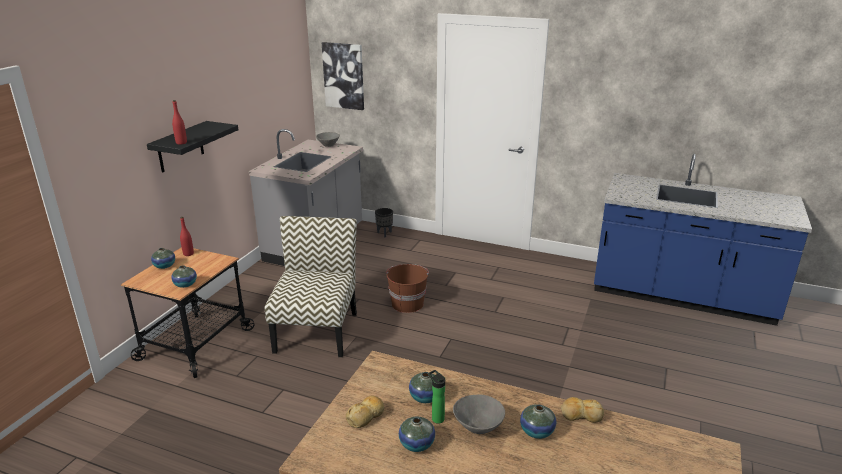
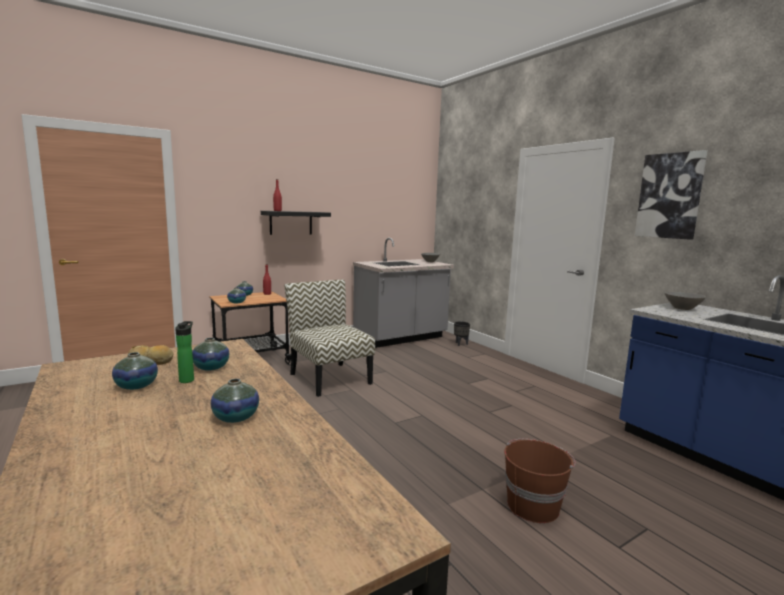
camera: 35 degrees right, 15 degrees down
(316, 331) = (329, 378): chair -> chair turned 75 degrees counterclockwise
(344, 76) = (454, 210): picture -> picture (670, 196)
(407, 303) = (418, 384): brown bucket -> brown bucket (533, 505)
(477, 426) = (200, 395): grey bowl -> grey bowl (682, 308)
(581, 415) = (303, 425): bread -> none

